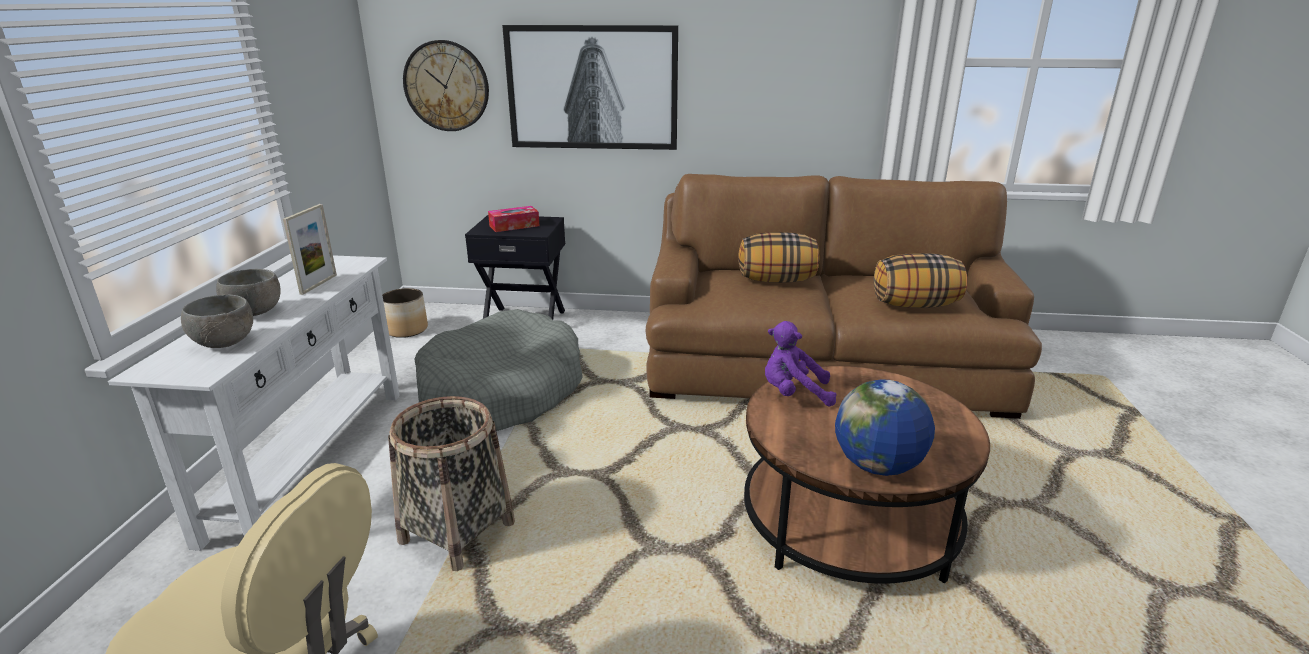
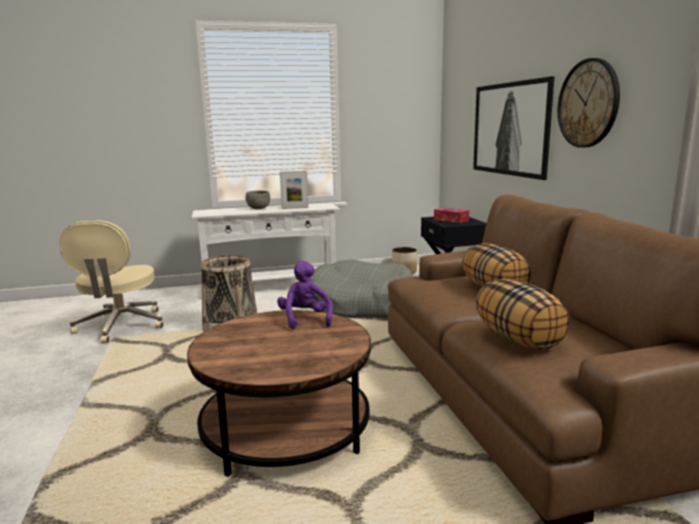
camera: 70 degrees right, 10 degrees down
(224, 343) = (227, 211): grey bowl -> none
(446, 86) = (460, 128): wall clock -> wall clock (588, 103)
(877, 466) = (218, 348): globe -> none

